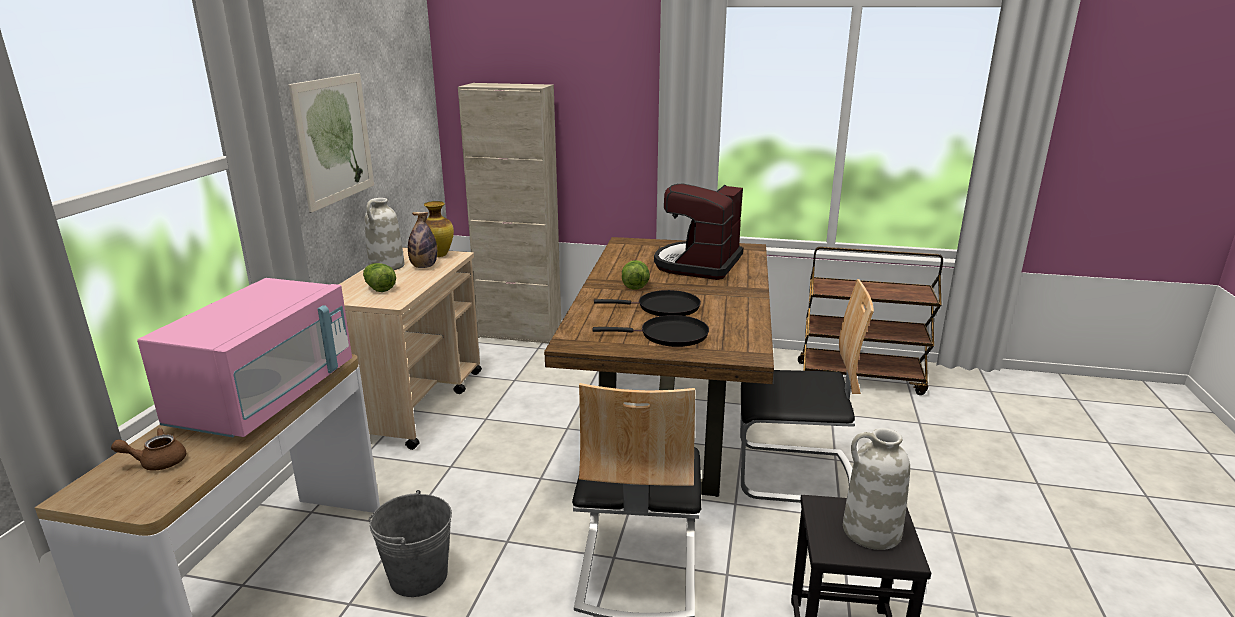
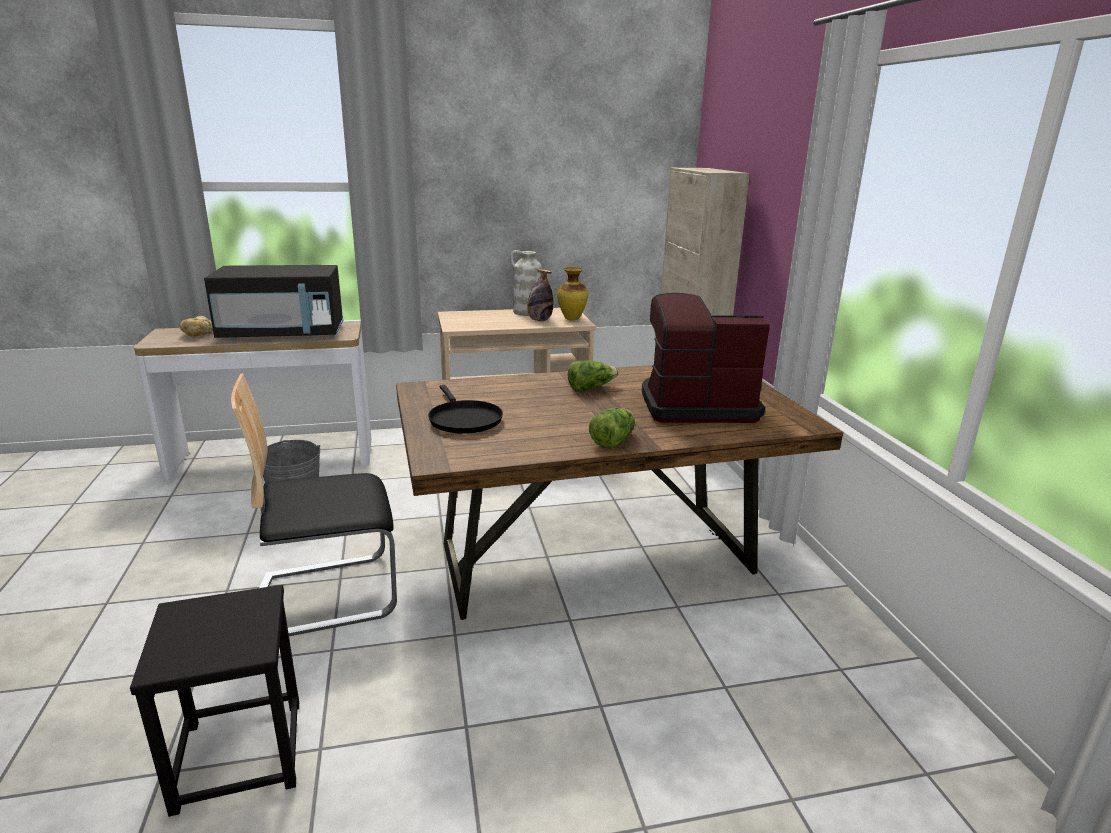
camera: 65 degrees right, 0 degrees up
(157, 462) = (199, 334): brown teapot -> bread
(267, 397) = (283, 335): pink microwave -> black microwave
(334, 139) = (505, 193): picture -> none
(379, 287) = (480, 319): lettuce -> lettuce (613, 441)
(664, 308) = (537, 408): black frying pan -> none
(794, 474) = (540, 671): chair -> none
(860, 378) = (875, 707): brown cart -> none
(870, 532) = (209, 636): white vase -> none

